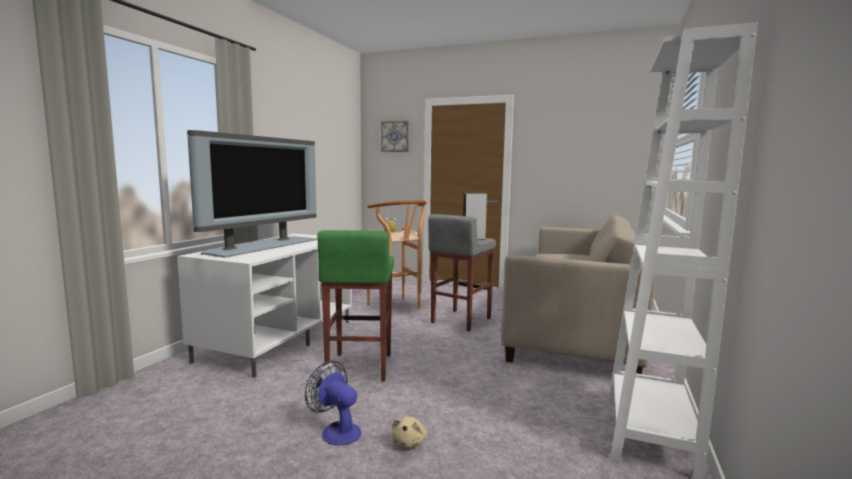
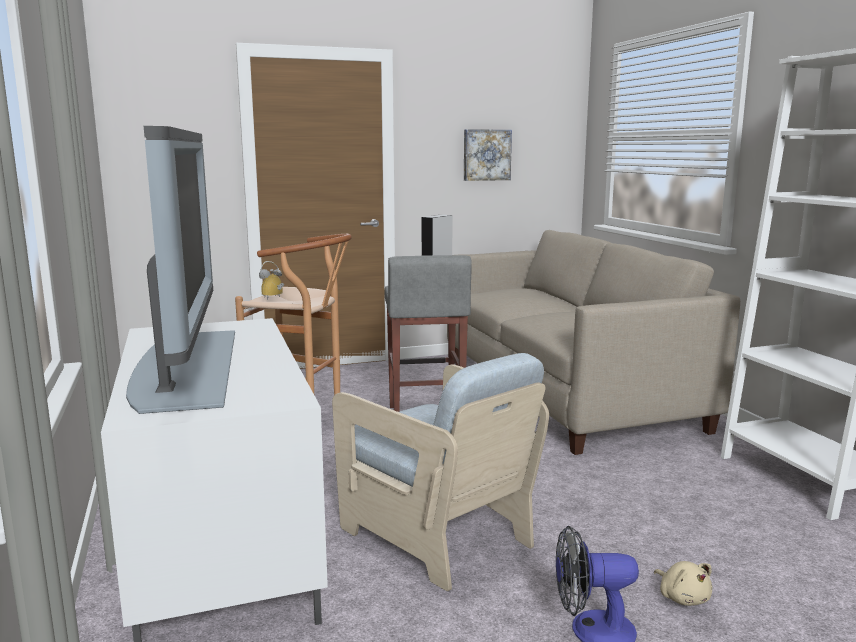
camera: 40 degrees left, 5 degrees up
(358, 367) = (437, 534): green stool -> beige armchair
(395, 136) = (178, 111): picture -> picture (486, 155)

